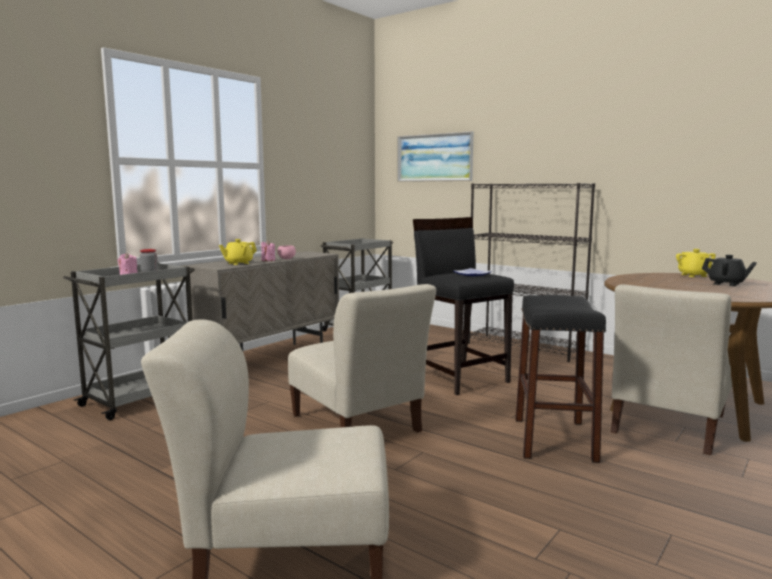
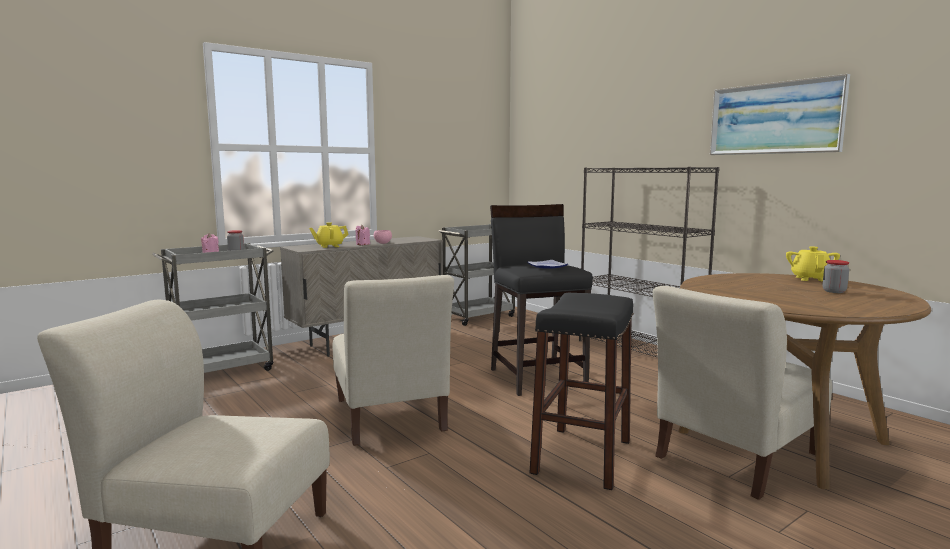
camera: 15 degrees right, 0 degrees up
(434, 157) = (562, 140): picture -> picture (774, 118)
(726, 284) = (834, 291): black teapot -> jar

